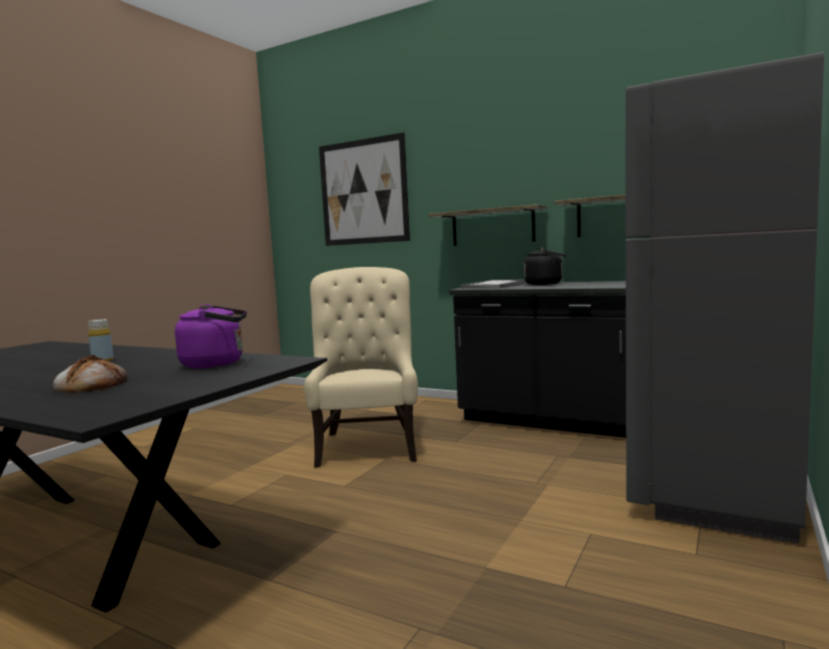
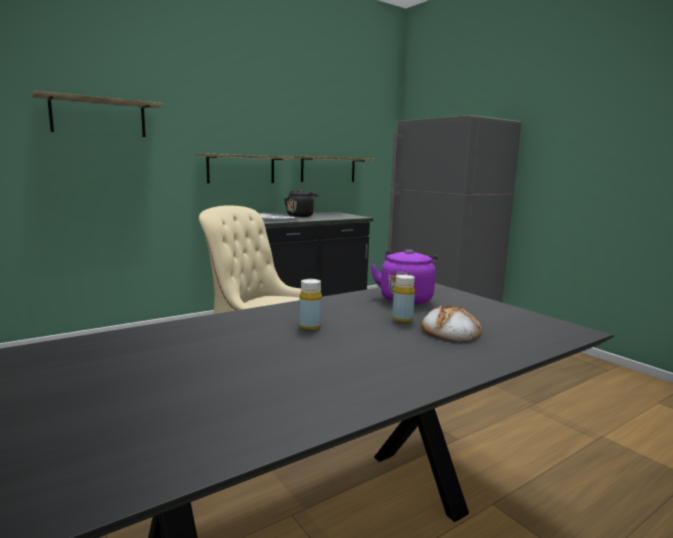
camera: 65 degrees left, 5 degrees up
(132, 372) = (402, 319): none -> yellow bottle
(363, 192) = (99, 117): picture -> shelf

